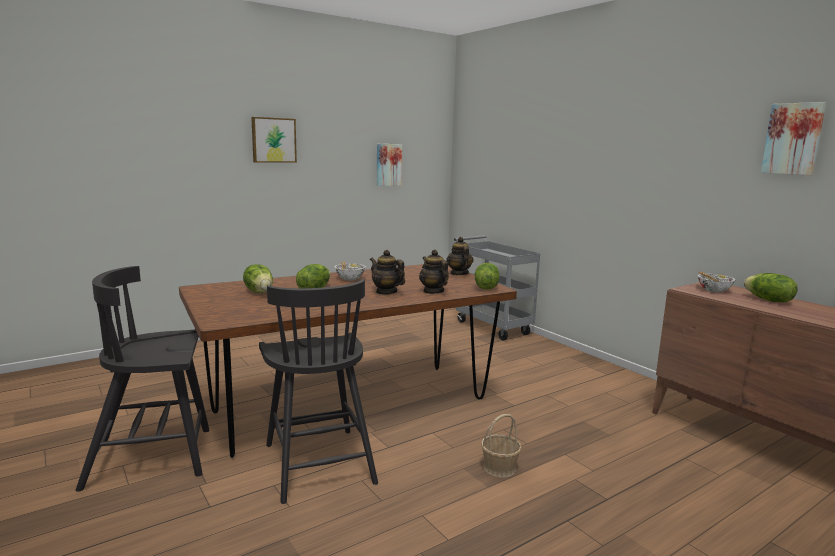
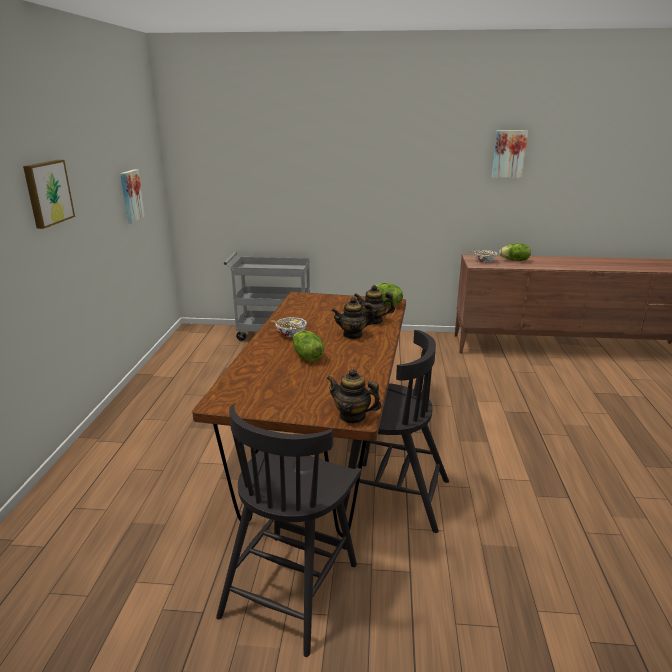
camera: 50 degrees left, 10 degrees up
(260, 292) = (279, 379): lettuce -> none
(459, 273) = (335, 298): teapot -> teapot (352, 416)
(500, 468) = (471, 428): basket -> none

